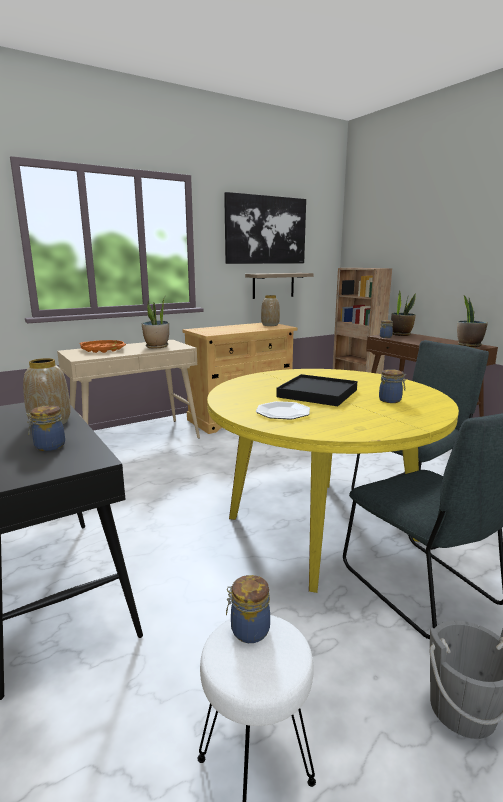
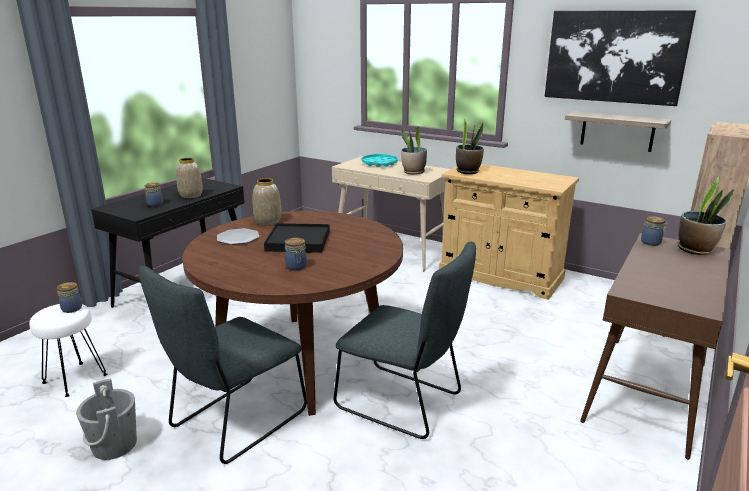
camera: 65 degrees right, 5 degrees up
(103, 350) = (379, 163): orange tray -> turquoise tray
(270, 325) = (553, 181): vase -> vase (268, 222)
(321, 528) = (301, 360): yellow dining table -> brown dining table
(468, 345) = (685, 298): potted plant -> potted plant (468, 171)

